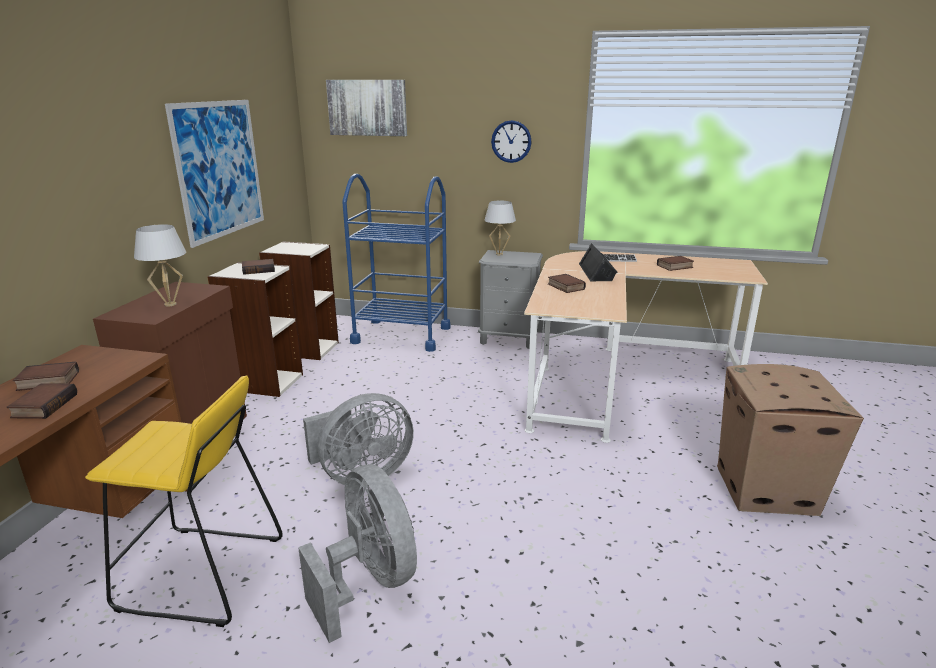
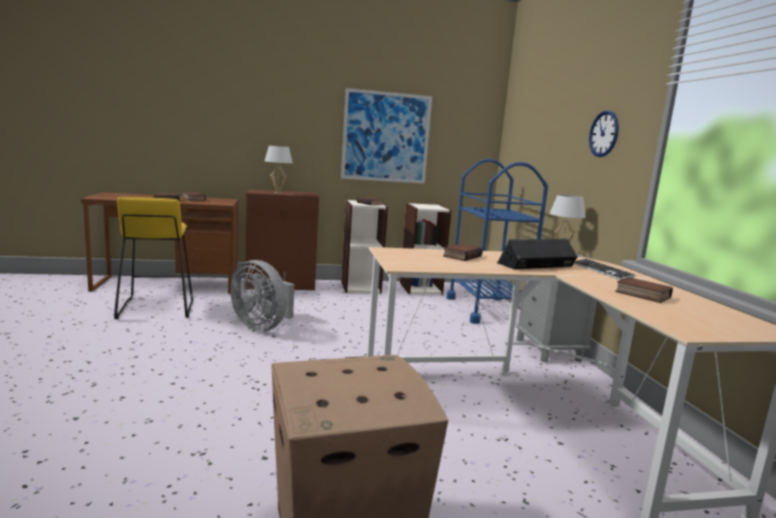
camera: 65 degrees right, 10 degrees down
(367, 107) = (530, 108): picture -> none
(369, 581) = (149, 344): grey fan -> none

